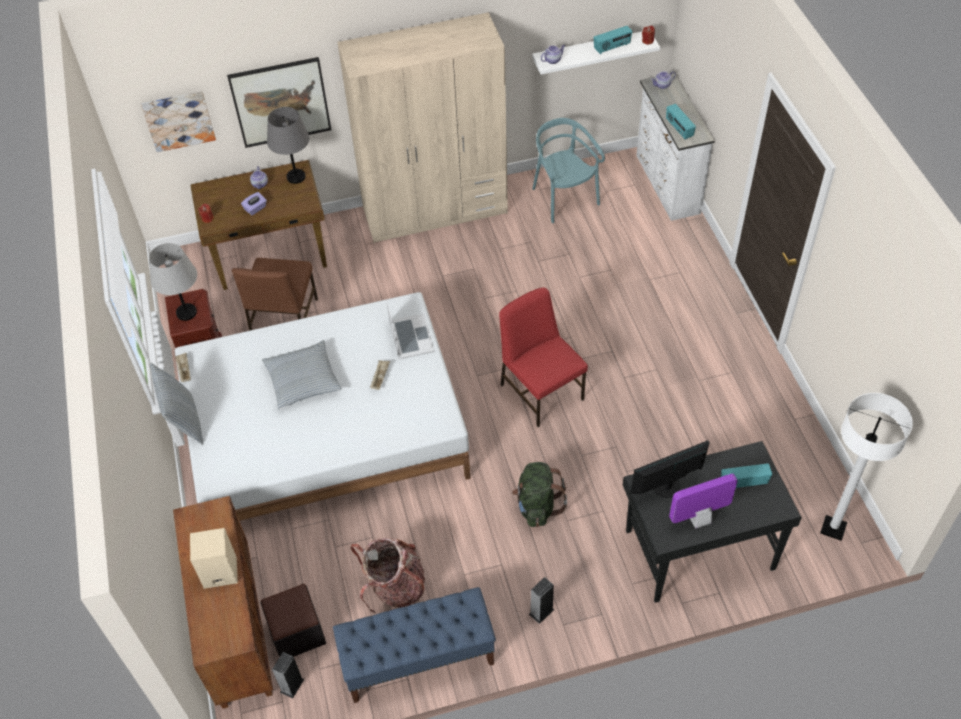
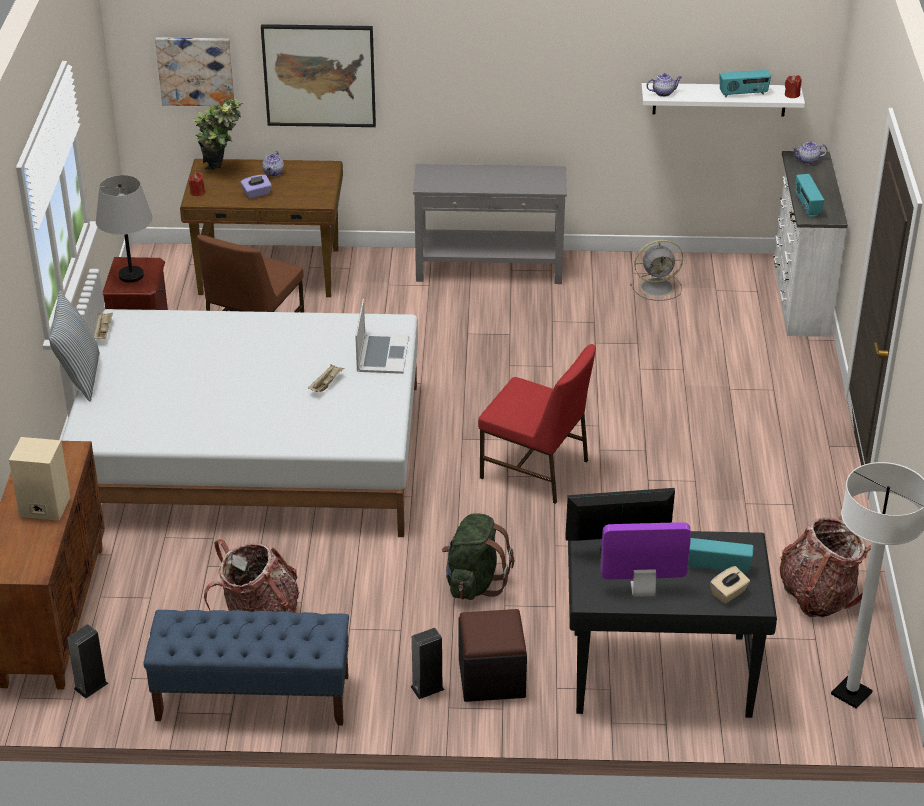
camera: 15 degrees right, 15 degrees down
(220, 193) = (223, 173): none -> potted plant
(295, 177) = (318, 174): grey table lamp -> none
(297, 632) = (122, 637): black ottoman -> black ottoman (491, 678)
(303, 380) = (234, 368): pillow -> none
(435, 211) = (490, 269): beige wardrobe -> grey console table
(541, 390) = (535, 470): red chair -> red chair turned 135 degrees clockwise
(564, 198) = (658, 287): turquoise chair -> grey fan
(760, 505) = (729, 593): none -> beige tissue box
(780, 448) = (819, 595): none -> backpack

